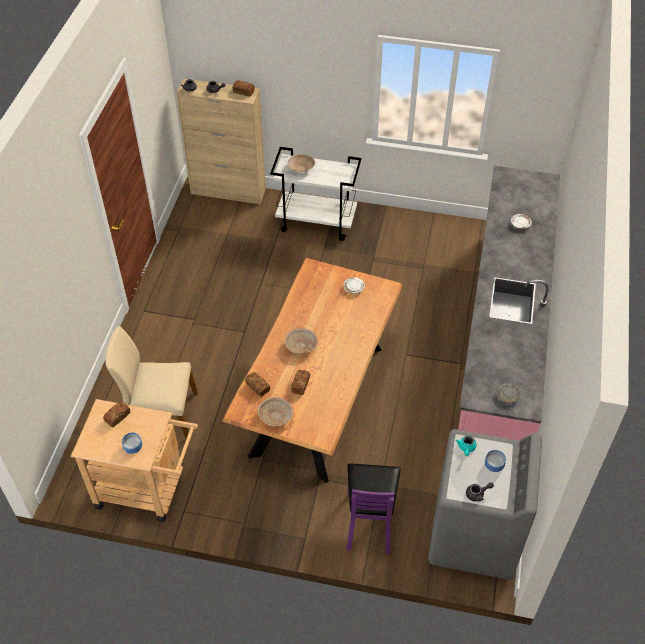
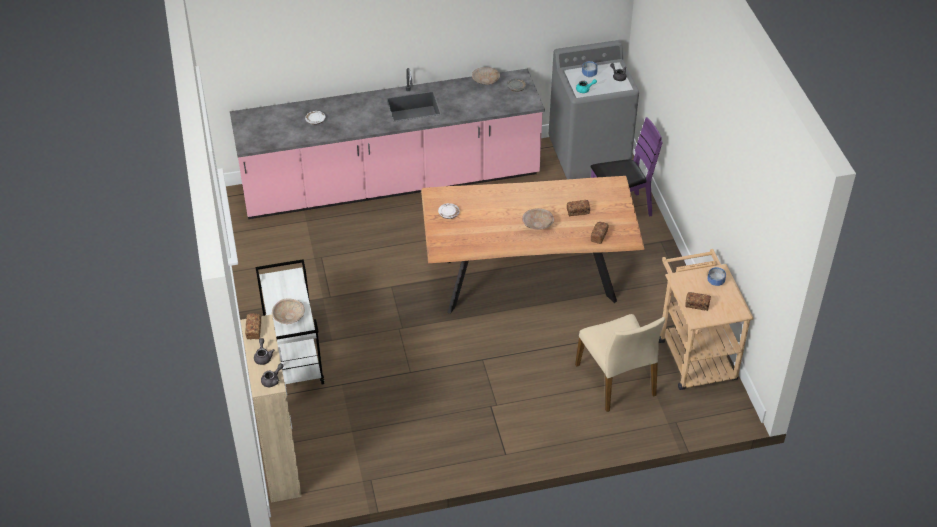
camera: 115 degrees left, 5 degrees down
(276, 417) = (619, 215): beige bowl -> beige bowl (486, 81)

